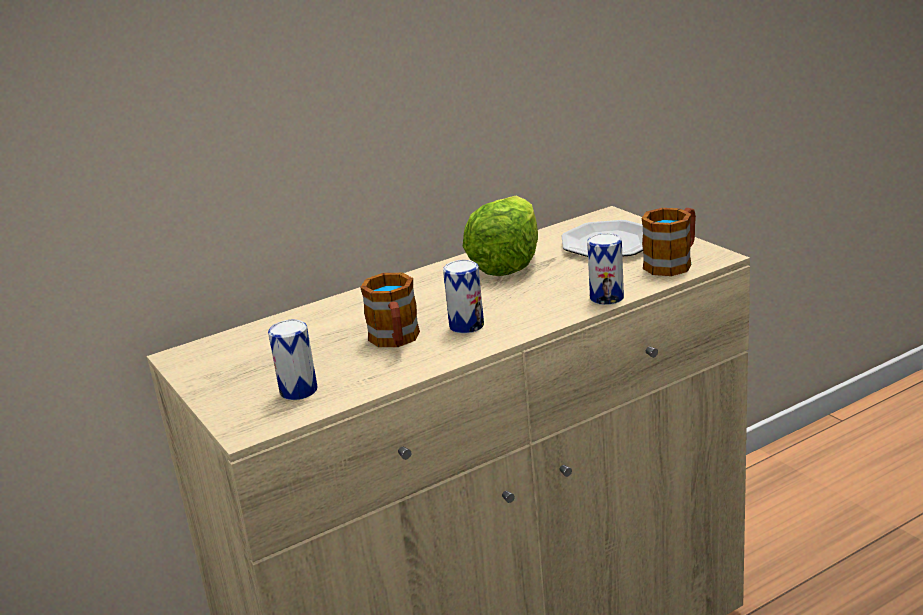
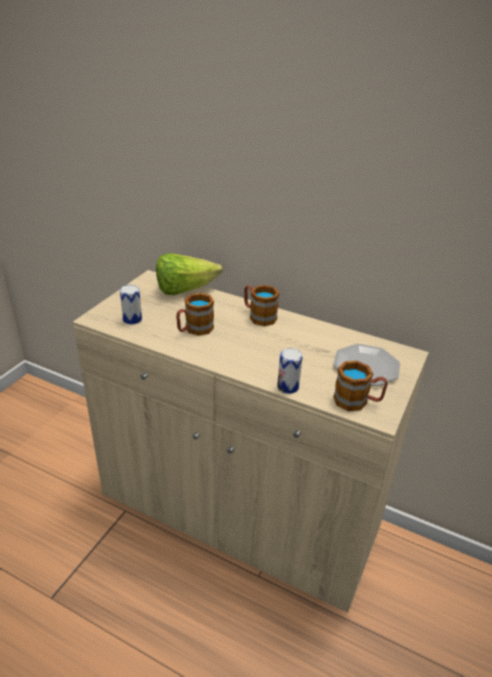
camera: 55 degrees right, 10 degrees up
(416, 287) = (258, 316): none -> mug
(466, 326) = (223, 346): can -> none
(507, 262) = (310, 336): lettuce -> lettuce (184, 290)

